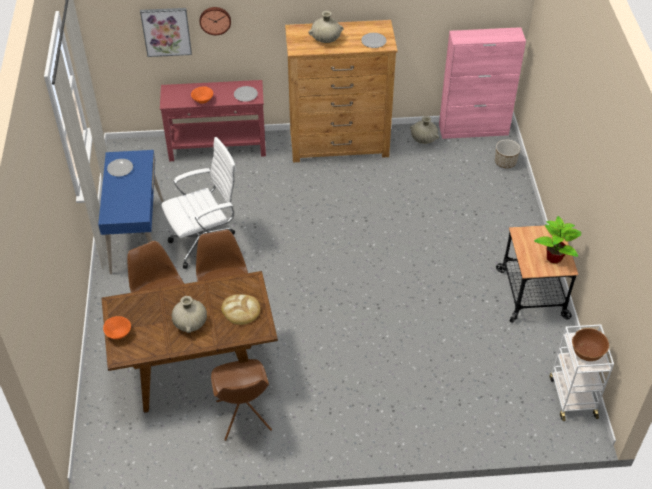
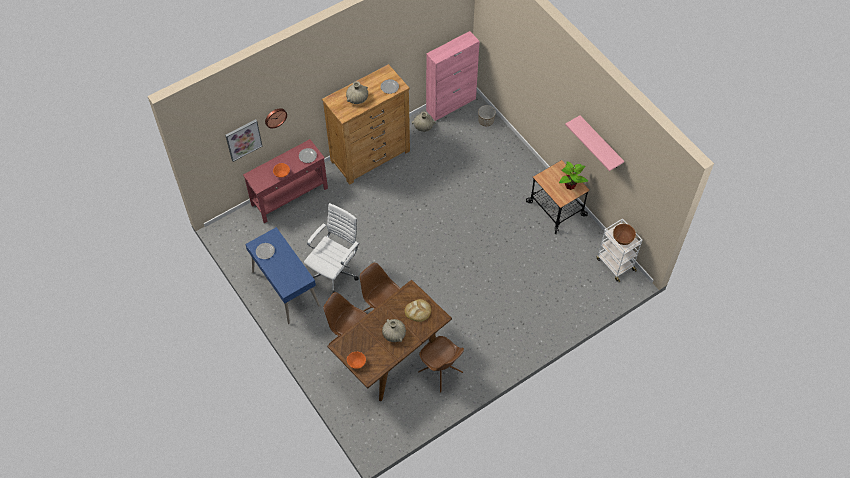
camera: 30 degrees left, 10 degrees up
(606, 195) = (600, 143): none -> pink shelf

